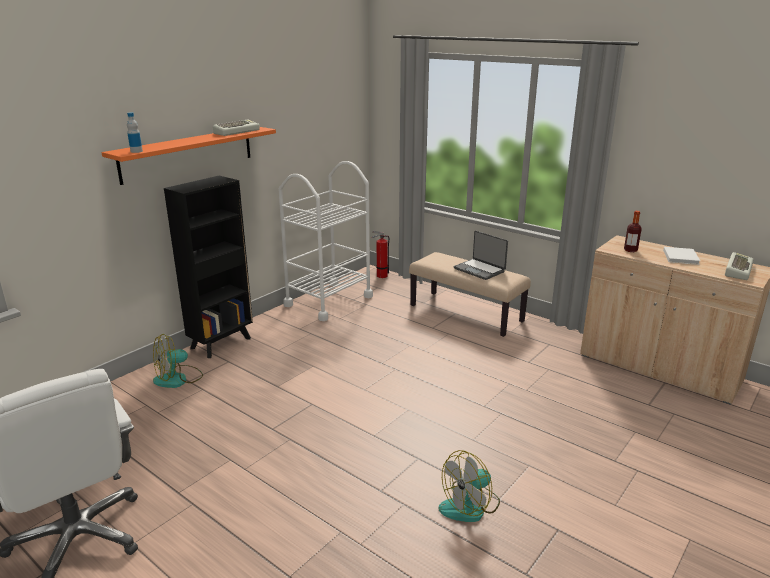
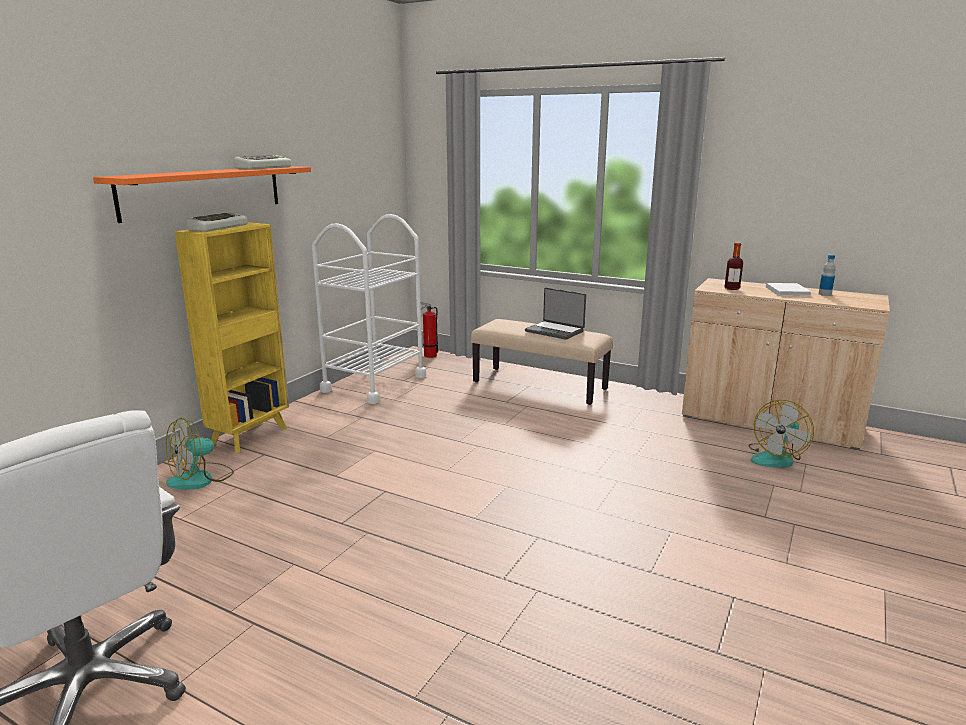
camera: 10 degrees left, 5 degrees down
(136, 151) = (142, 176): bottle -> bottle (825, 294)
(222, 343) = (251, 435): black bookcase -> yellow bookcase
(470, 506) = (620, 583): fan -> fan (776, 458)
(737, 270) = (852, 298): keyboard -> keyboard (218, 227)

